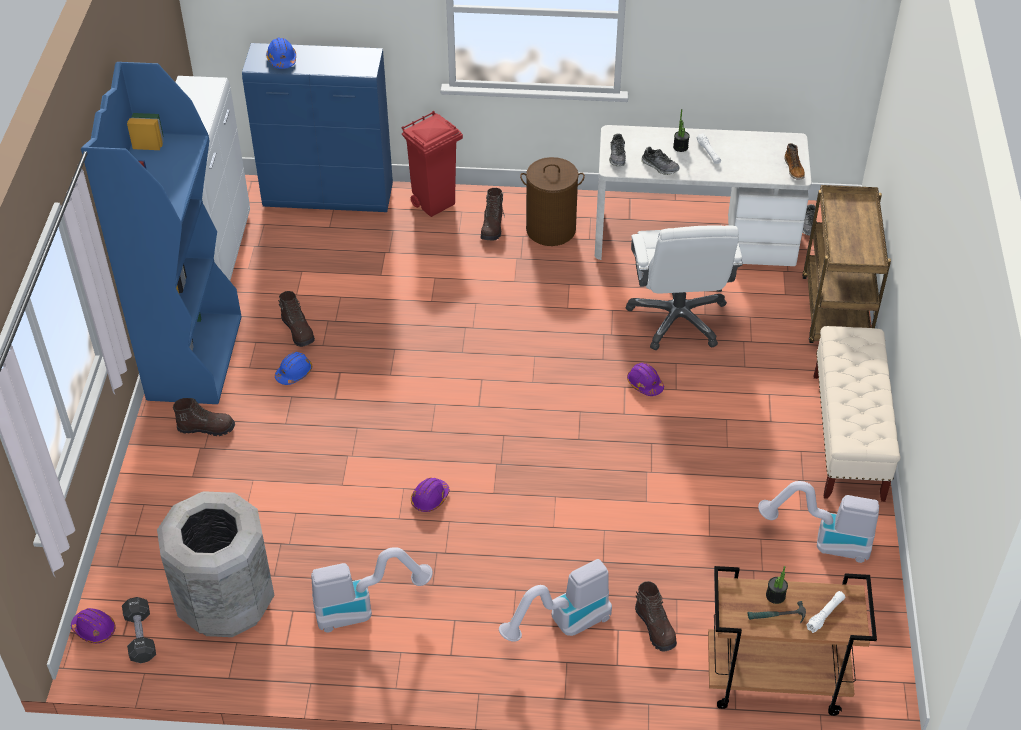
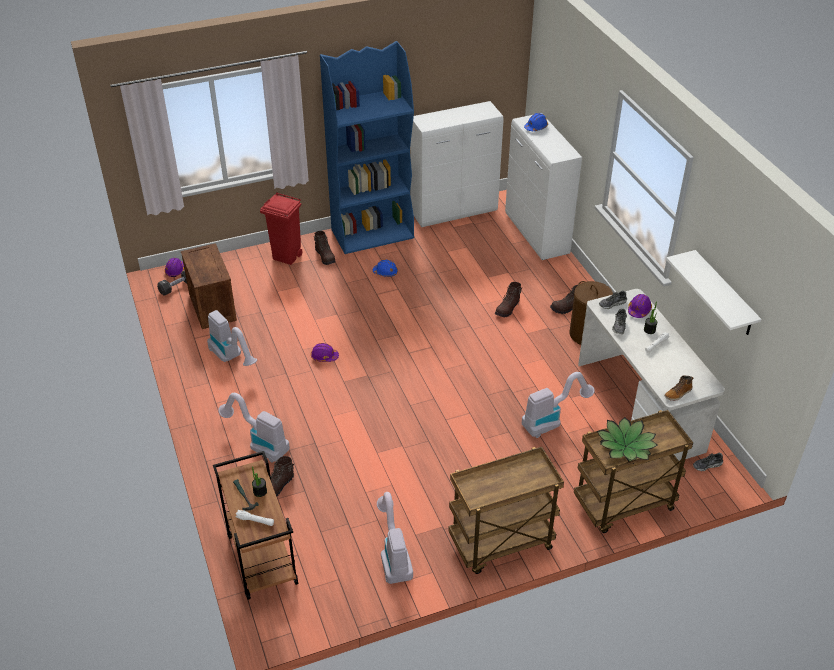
camera: 65 degrees right, 5 degrees down
(226, 603) = (211, 307): grey trash can -> crate
(298, 331) = (418, 262): brown boot -> brown boot (508, 309)
(329, 196) = (537, 234): blue cabinet -> white cabinet
(435, 203) = (568, 277): red trash can -> red trash can (287, 257)
(644, 384) = (478, 422): purple hard hat -> purple hard hat (639, 310)
(678, 318) = (552, 420): white office chair -> vacuum cleaner
(738, 47) = (724, 294): none -> white shelf
(848, 437) = (500, 544): beige bench -> brown cart
(853, 240) = (626, 446): none -> potted plant

